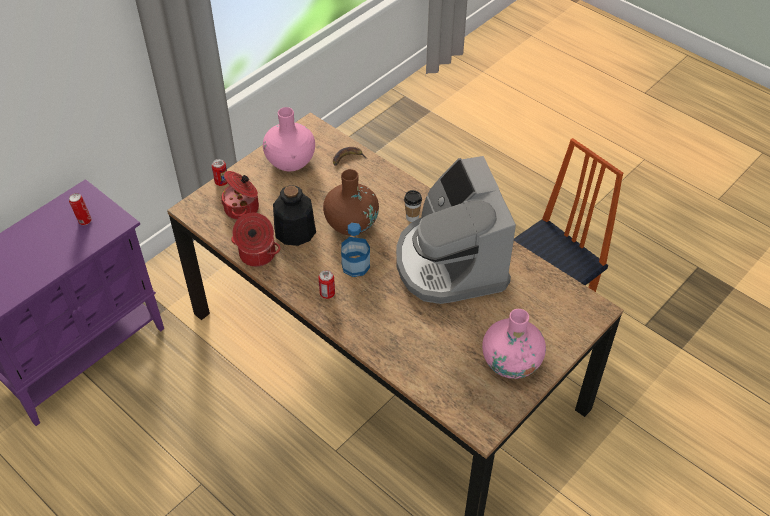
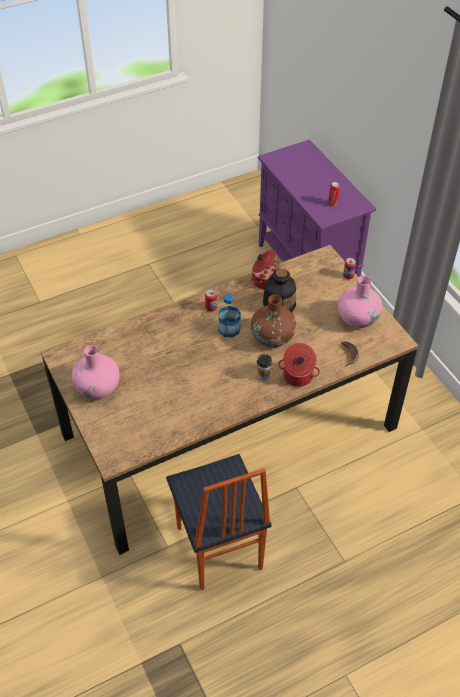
camera: 110 degrees right, 0 degrees up
(243, 208) = (314, 282): cooking pot -> cooking pot (297, 377)
(450, 263) = (205, 384): coffee machine -> none

